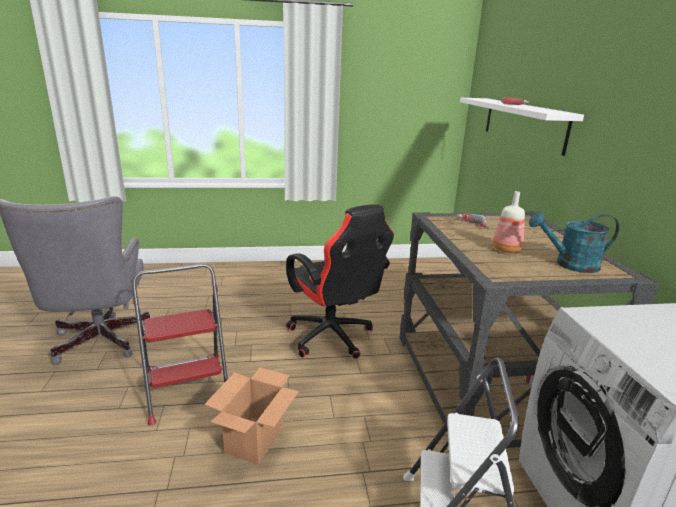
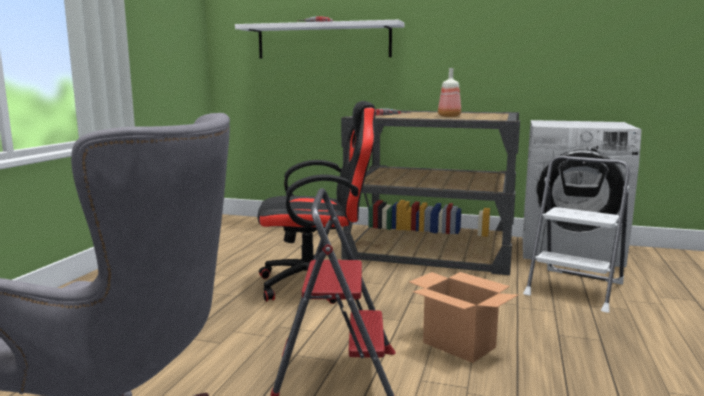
camera: 65 degrees left, 10 degrees down
(569, 265) = (484, 115): turquoise watering can -> none

